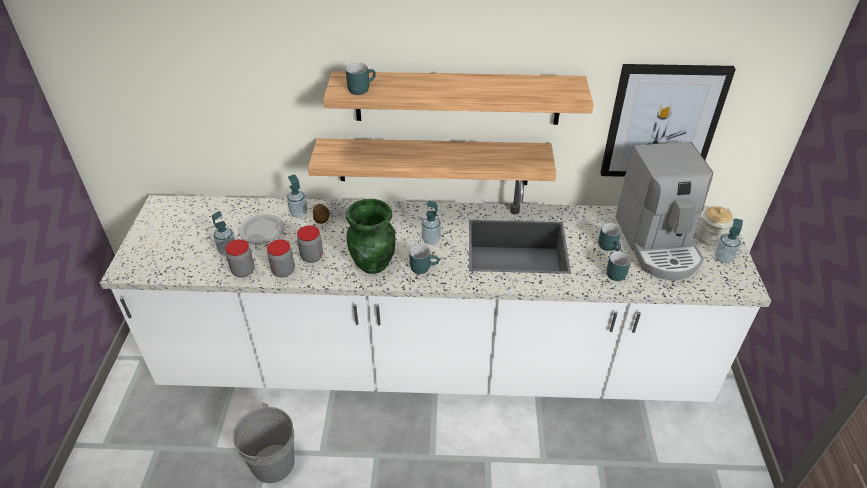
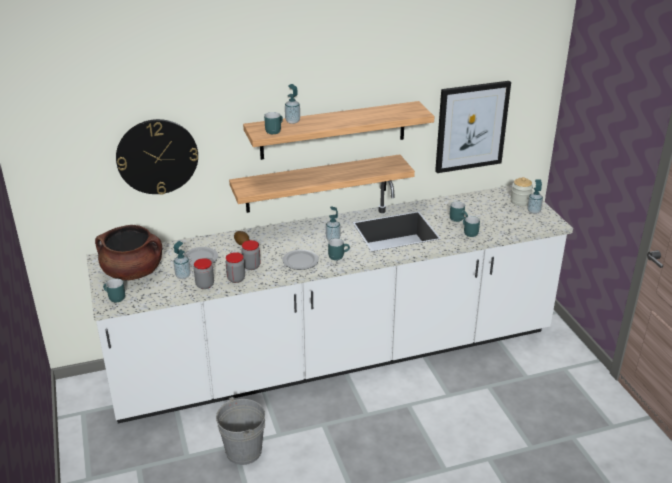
camera: 20 degrees left, 10 degrees down
(136, 263) = (114, 298): none -> turquoise mug
(179, 232) = (133, 272): none -> brown cooking pot
(222, 96) = (157, 156): none -> wall clock
(299, 213) = (221, 242): soap dispenser -> soap dispenser (292, 121)
(374, 264) = (301, 261): green vase -> plate
(658, 244) = (489, 211): coffee machine -> none

